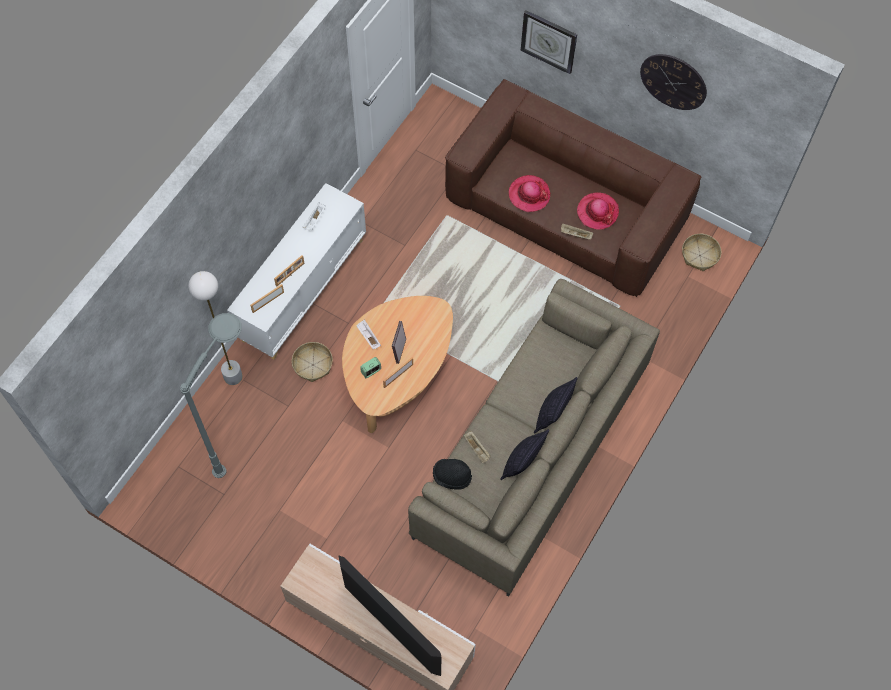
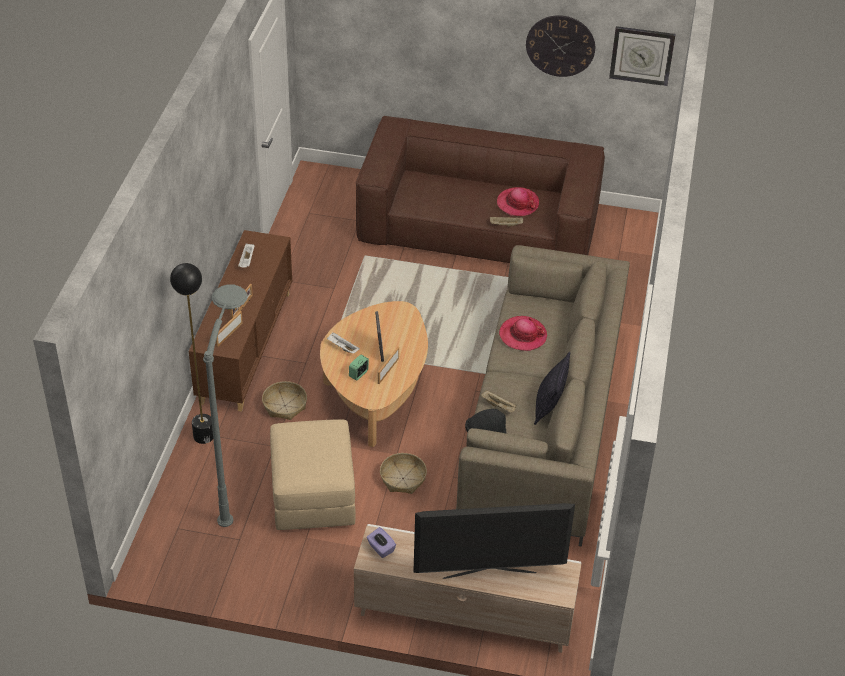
camera: 20 degrees left, 20 degrees down
(233, 376) = (203, 436): white floor lamp -> black floor lamp
(301, 466) = (313, 493): none -> beige ottoman
(303, 289) = (246, 346): white cabinet -> brown cabinet
(310, 573) = (381, 548): none -> purple tissue box
(391, 630) = (489, 574): television -> television turned 150 degrees clockwise
(529, 195) = (446, 204): hat -> hat (523, 335)
(549, 41) = (427, 51): wall clock -> wall clock (642, 55)
(552, 415) = (558, 361): pillow -> none
(700, 255) = (622, 232): basket -> basket (403, 478)

